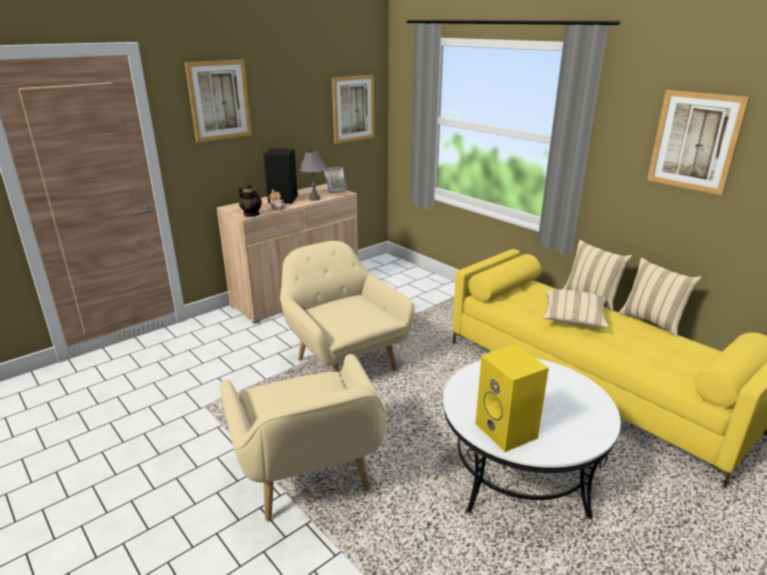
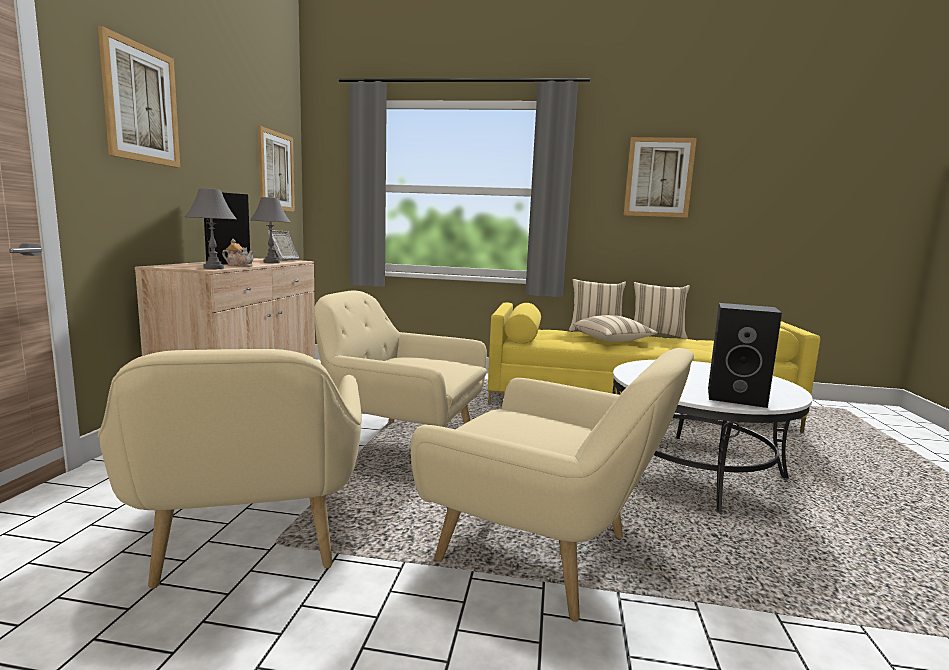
camera: 40 degrees left, 15 degrees down
(198, 400) = (251, 542): none -> beige armchair
(251, 214) = (214, 268): teapot -> grey table lamp
(507, 431) = (737, 397): yellow speaker -> black speaker

